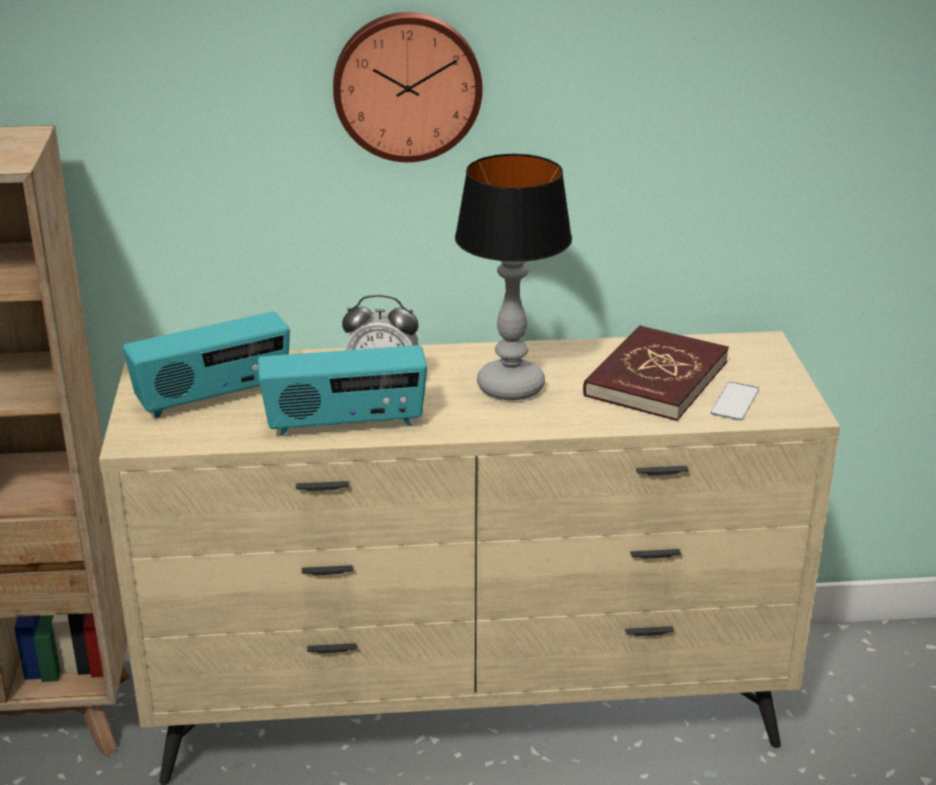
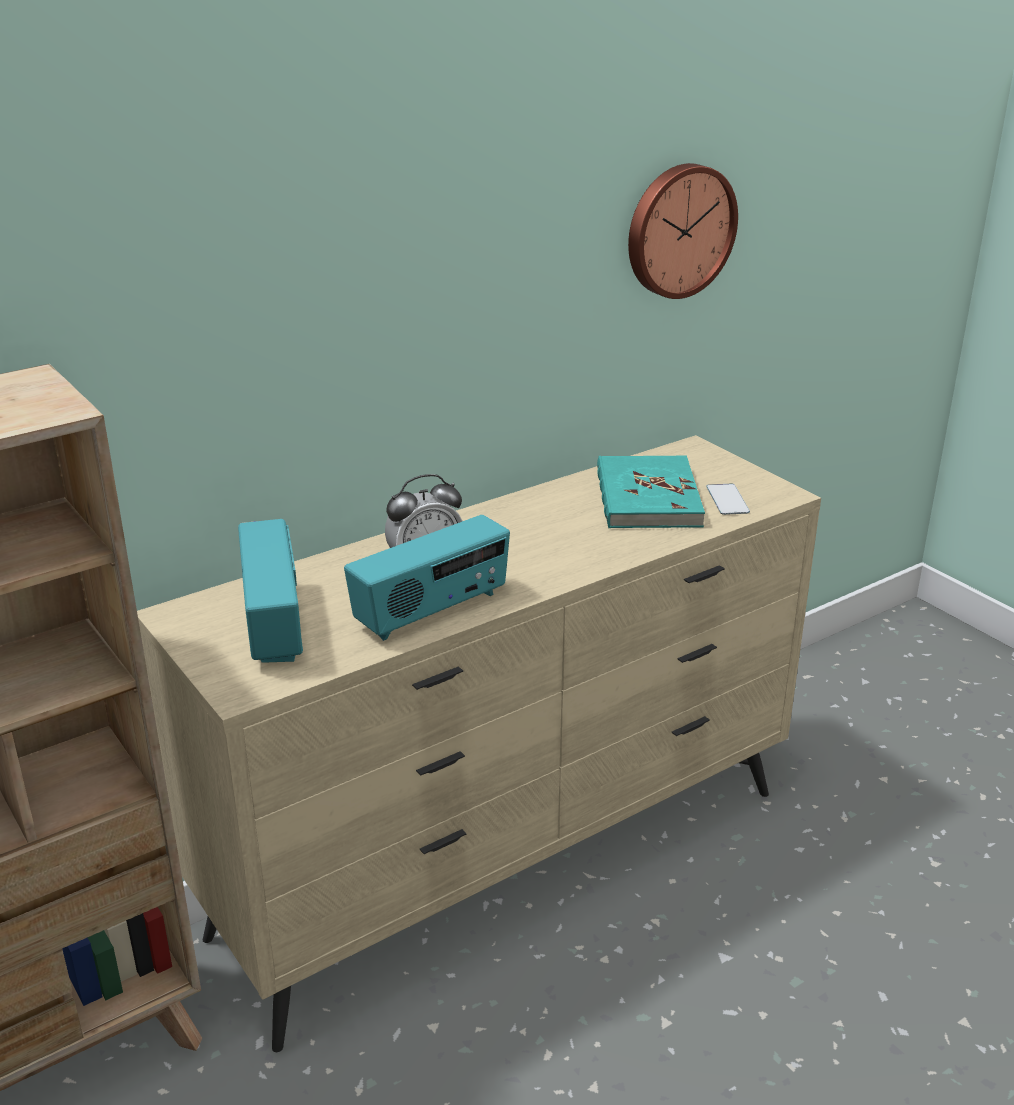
camera: 30 degrees left, 0 degrees up
(213, 397) = (275, 625): radio -> radio turned 45 degrees counterclockwise
(407, 85) = (392, 260): wall clock -> wall clock (678, 230)
(511, 386) = (539, 536): table lamp -> none
(655, 378) = (647, 498): red book -> turquoise book

